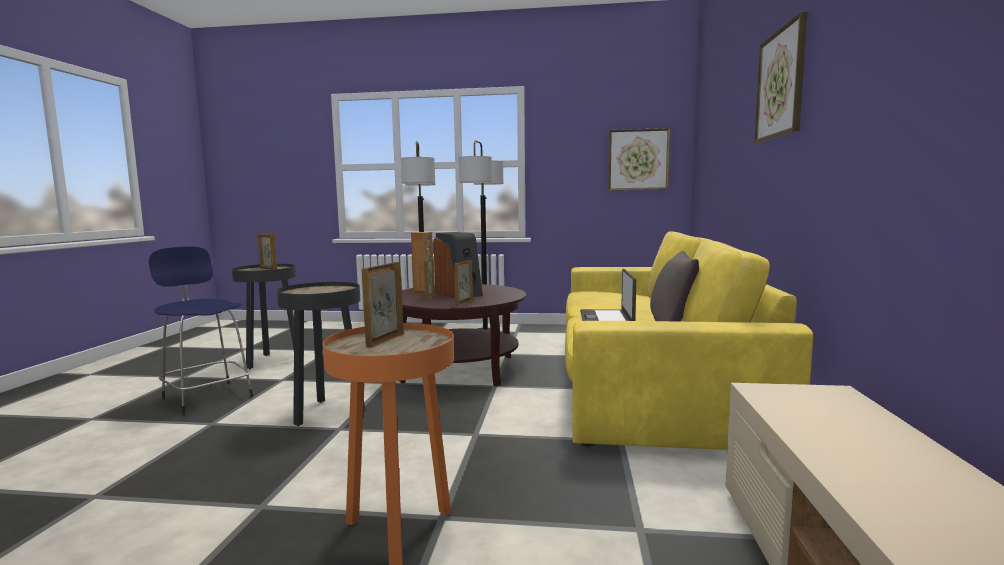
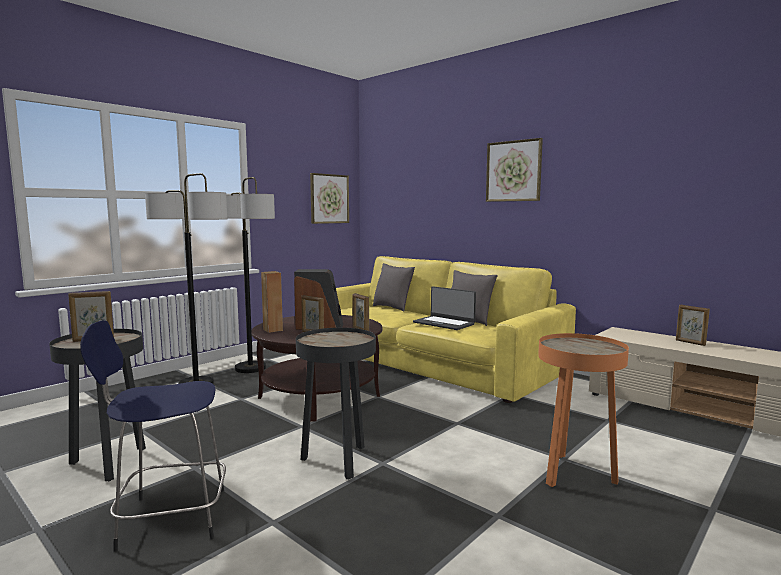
camera: 55 degrees left, 0 degrees up
(384, 340) = (572, 347): picture frame -> picture frame (690, 343)
(649, 299) = (392, 308): none -> grey pillow

